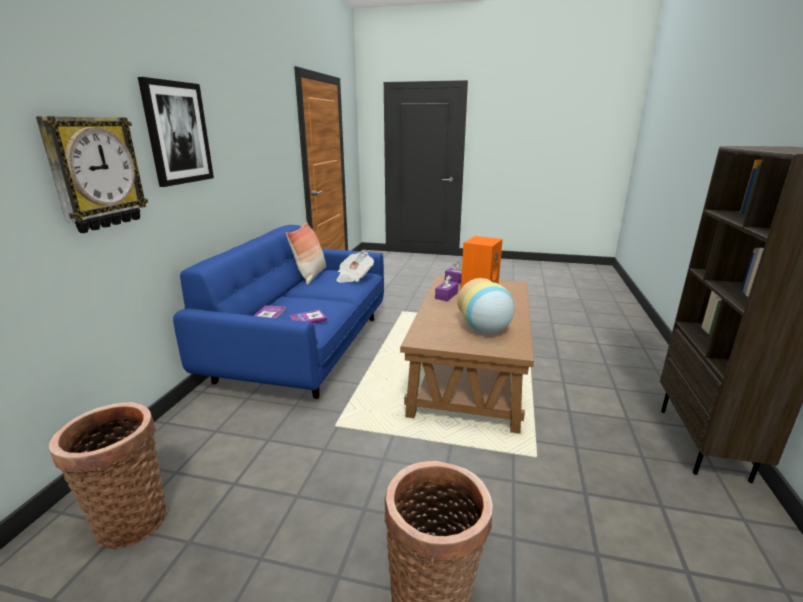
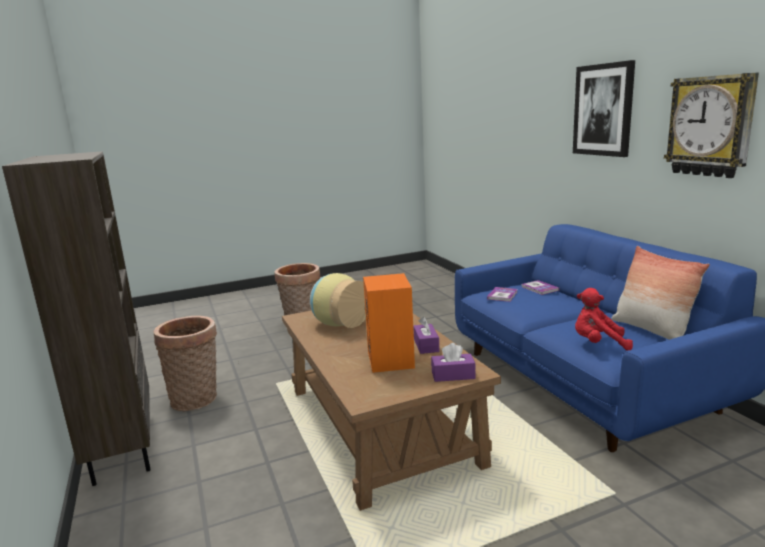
camera: 145 degrees right, 5 degrees down
(95, 173) = (540, 135): wall clock -> wall clock (710, 126)
(130, 518) = (454, 299): basket -> basket (197, 399)
(354, 277) = (598, 344): newspaper -> red plush toy

